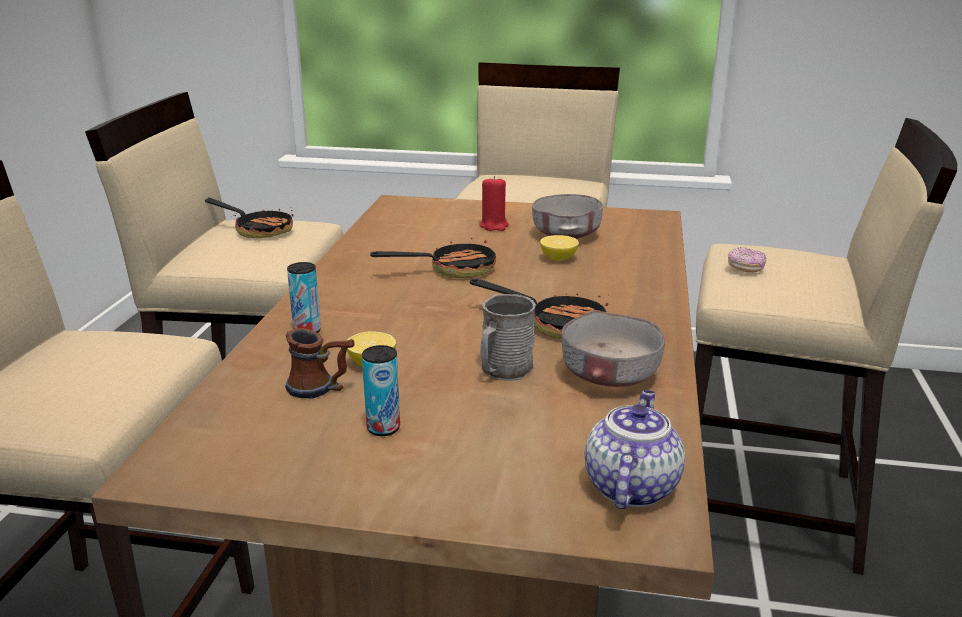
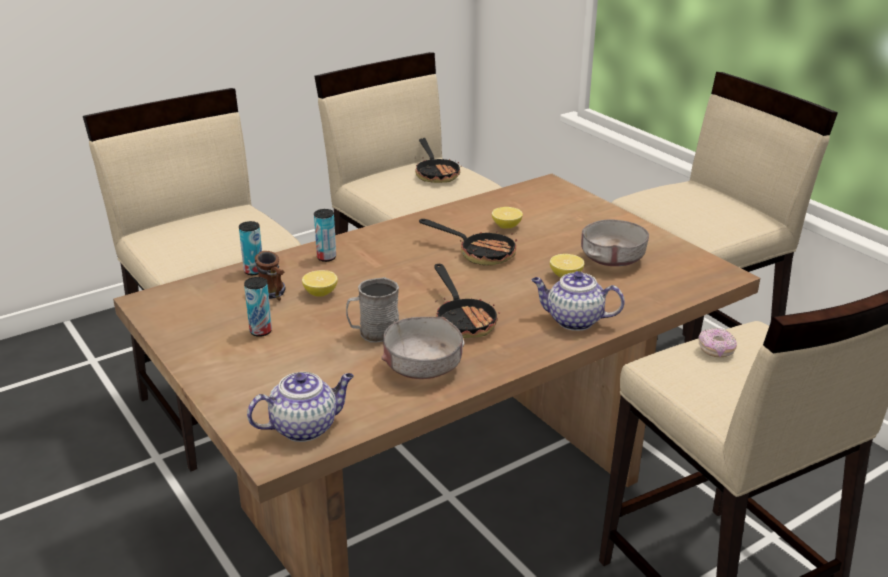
camera: 45 degrees right, 5 degrees up
(245, 378) = (253, 271): none -> can
(430, 242) = (506, 226): none -> lemon
(494, 226) = (576, 230): red candle -> none
(636, 286) = (573, 321): none -> teapot

